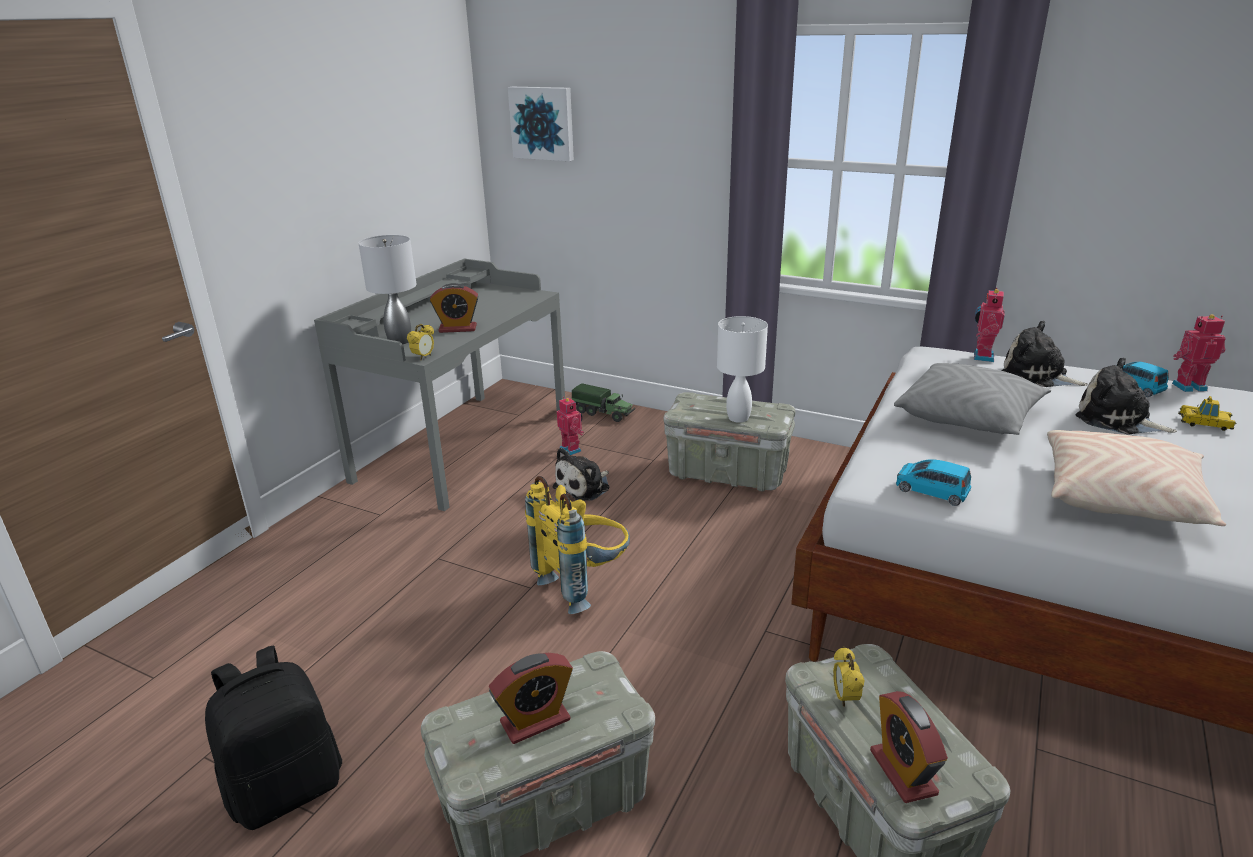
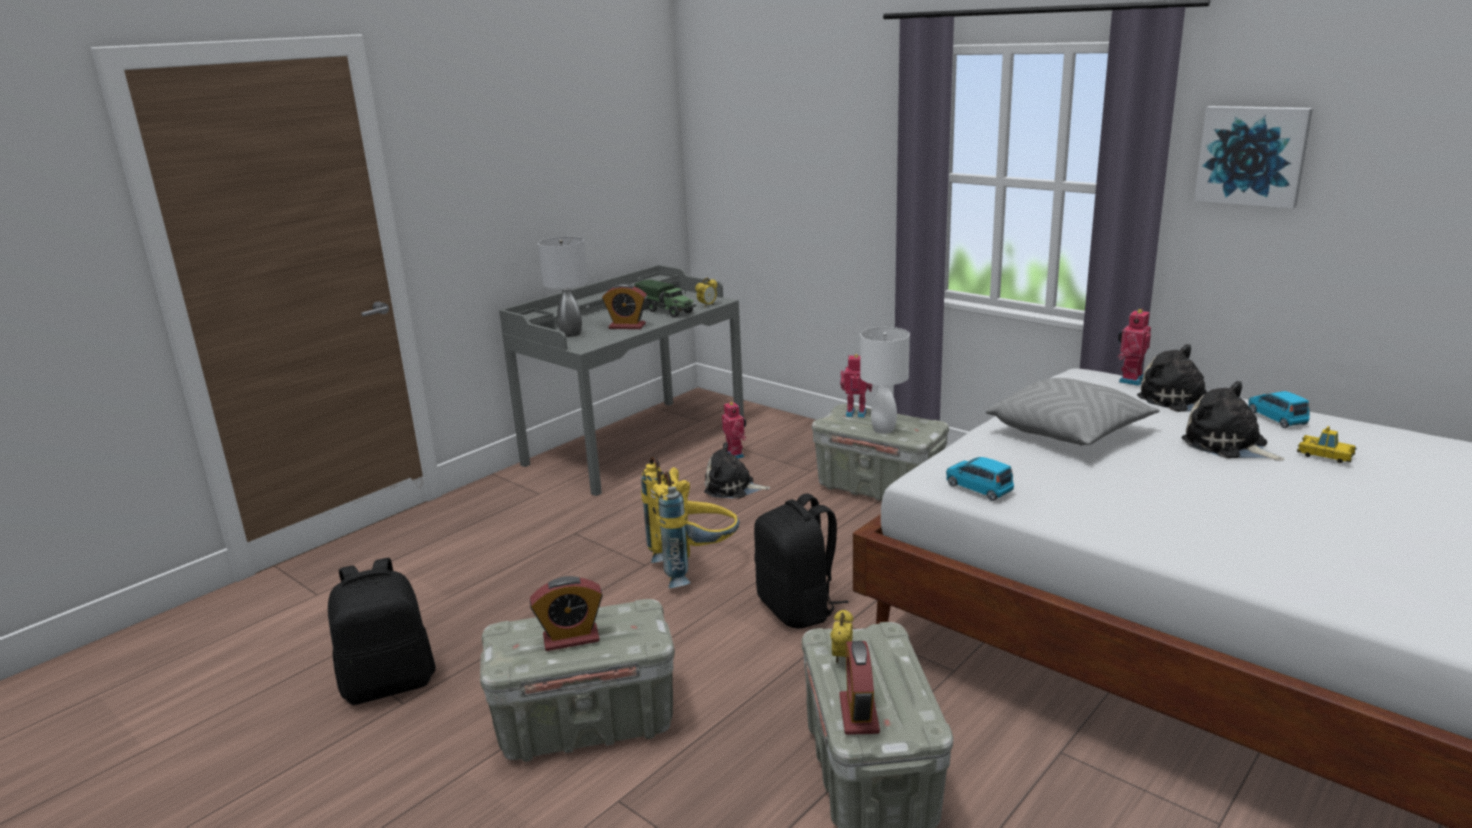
camera: 15 degrees right, 5 degrees down
(423, 357) = (584, 348): alarm clock -> alarm clock (707, 305)
(543, 123) = (737, 137): picture -> picture (1252, 155)
(584, 487) = (732, 488): plush toy -> plush toy turned 45 degrees clockwise
(604, 413) = (782, 425): toy truck -> toy truck (666, 311)
(711, 619) = (798, 609): none -> black backpack
(1121, 498) = (1167, 510): beige pillow -> none
(1188, 386) = (1343, 421): toy robot -> toy robot (856, 413)

